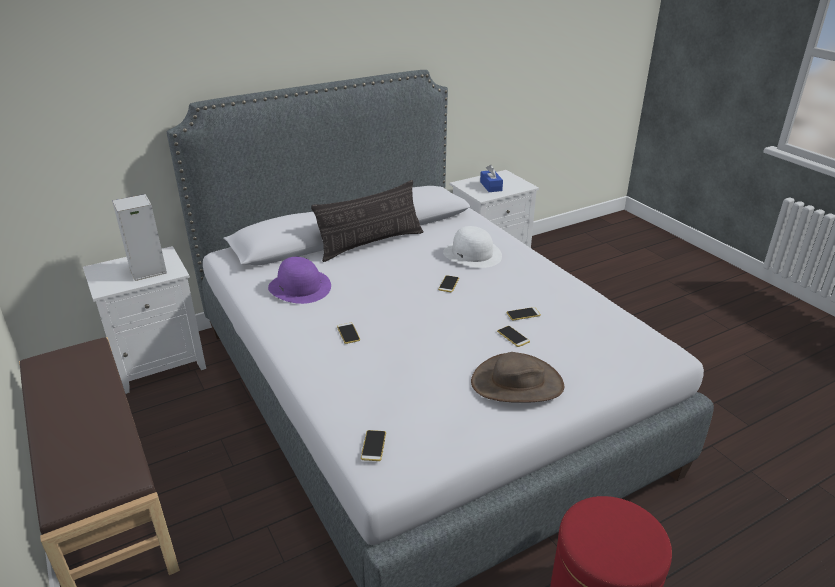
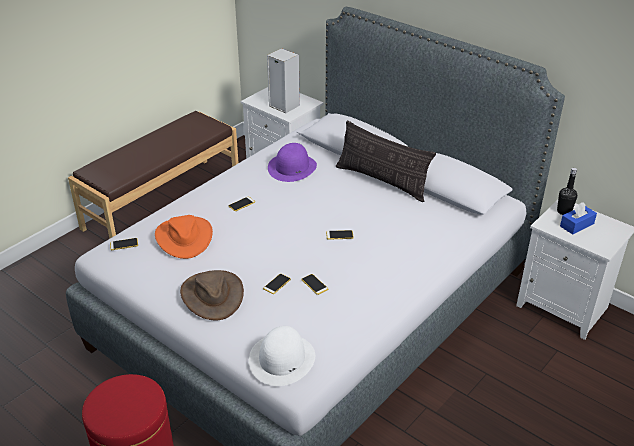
camera: 70 degrees right, 5 degrees up
(393, 387) = (184, 237): none -> orange hat
(470, 186) = (564, 211): none -> black bottle
(472, 254) = (402, 238): white hat -> white hat (282, 359)

